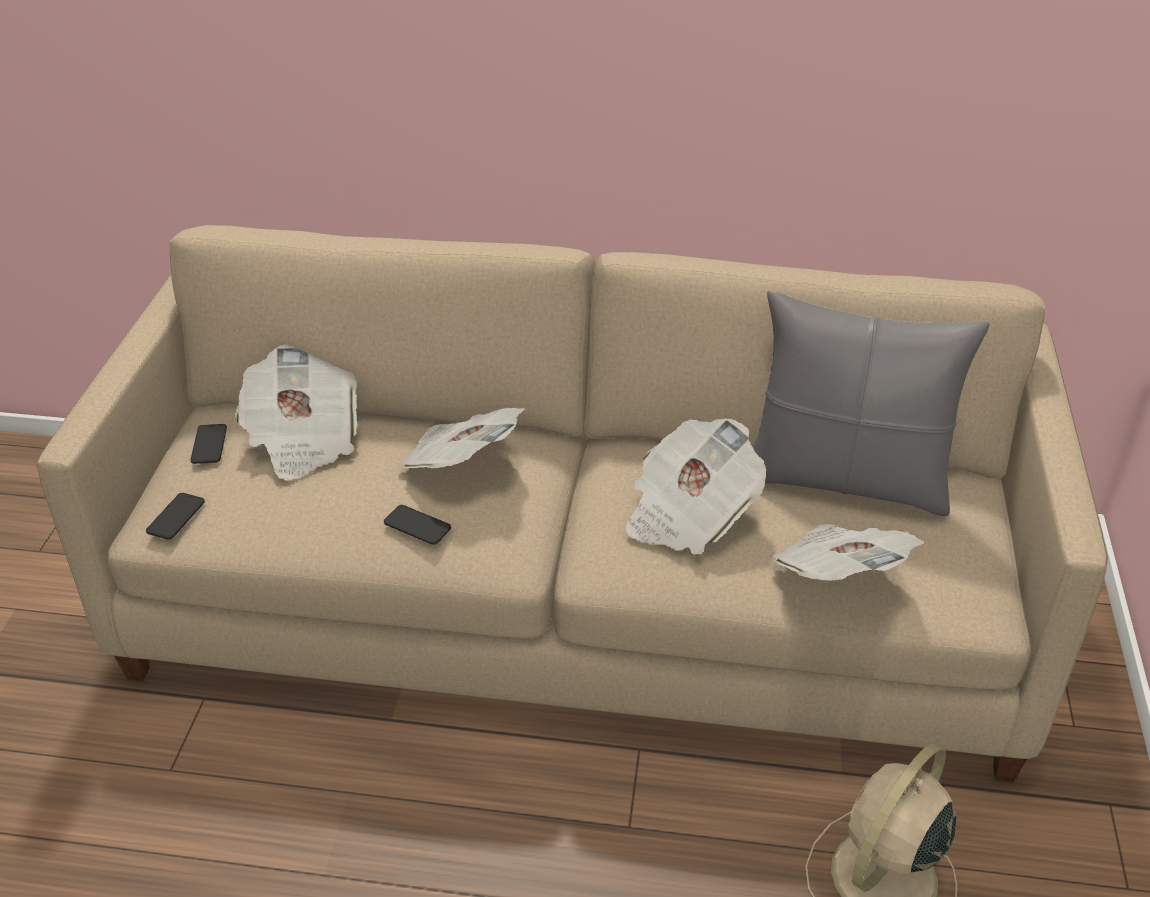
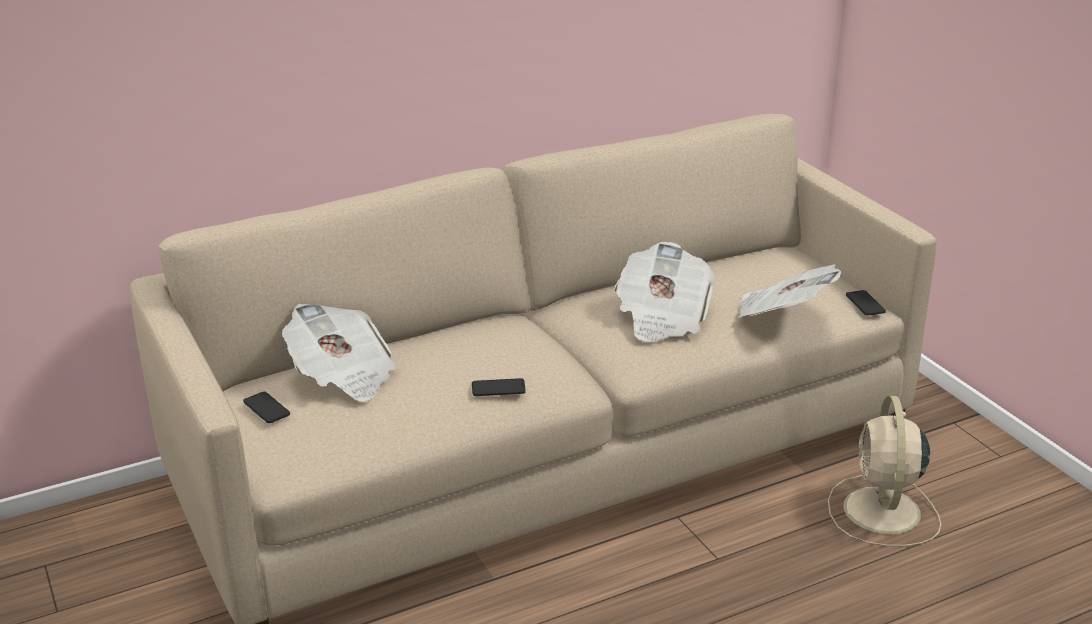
camera: 35 degrees left, 10 degrees down
(176, 516) = (299, 458): phone -> phone (865, 303)
(461, 464) = (482, 346): newspaper -> none
(846, 479) = (725, 270): grey pillow -> none

